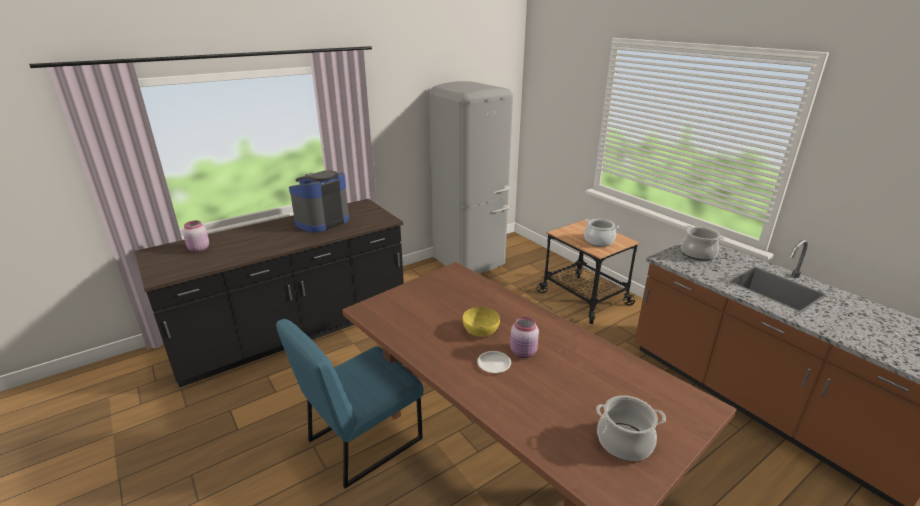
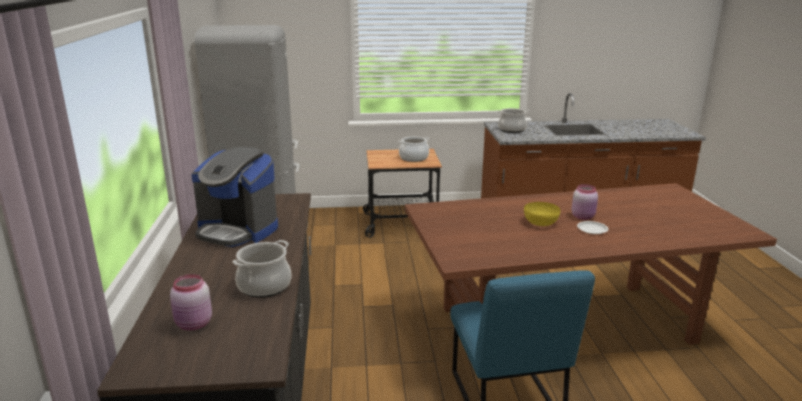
camera: 60 degrees left, 5 degrees down
(321, 221) = (237, 230): coffee machine -> coffee machine turned 45 degrees counterclockwise
(624, 442) = (698, 216): cooking pot -> cooking pot (264, 286)

